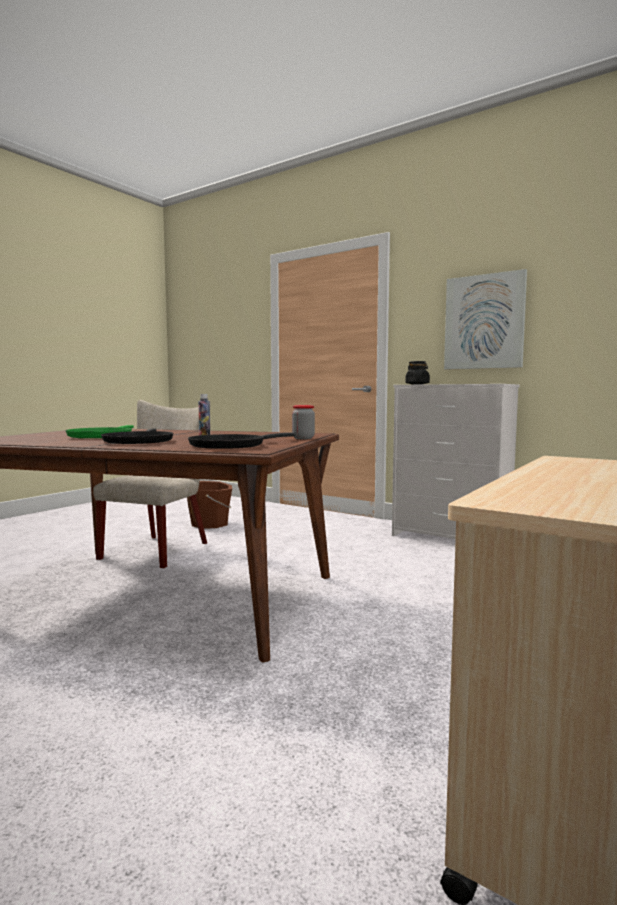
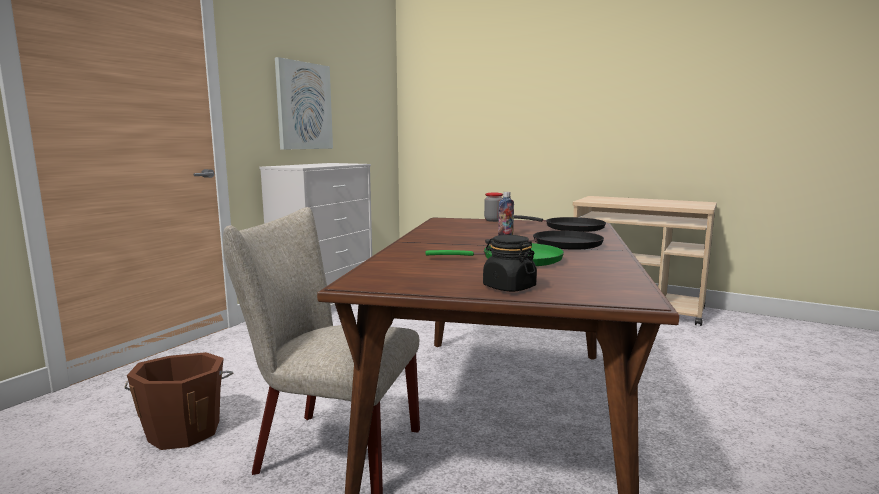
camera: 95 degrees left, 5 degrees up
(417, 384) = (305, 166): black jar -> black jar (508, 287)

